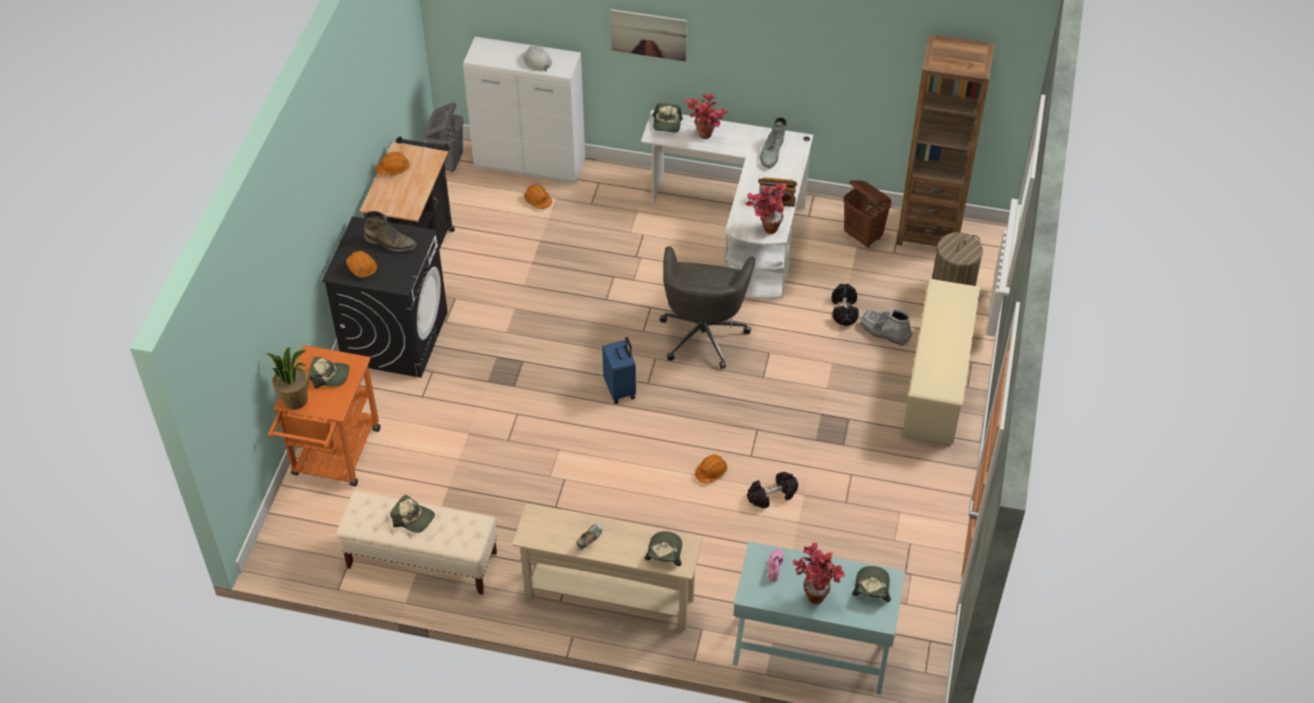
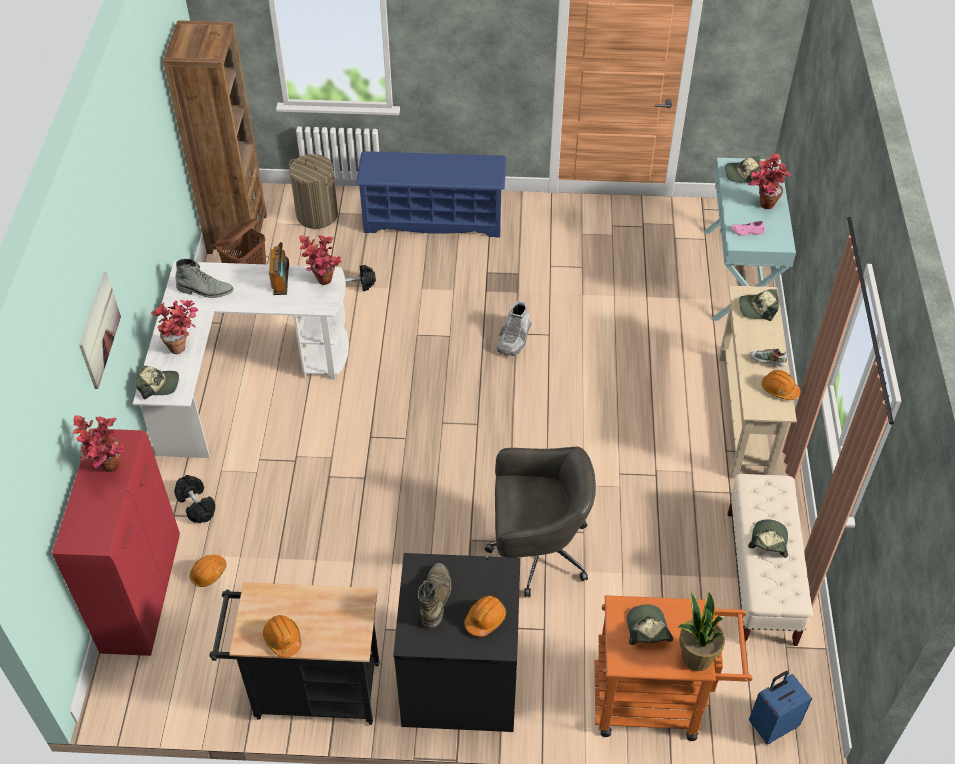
camera: 100 degrees left, 0 degrees up
(448, 163) = (139, 692): grey laundry basket -> none
(531, 164) = (142, 593): white cabinet -> red cabinet
(537, 61) = (109, 471): white hard hat -> potted plant
(621, 389) = (491, 445): blue suitcase -> blue suitcase (772, 725)
(703, 333) = (400, 387): grey office chair -> grey office chair (537, 551)
(711, 472) = (576, 361): orange hard hat -> orange hard hat (779, 389)
(772, 496) = (590, 315): black dumbbell -> black dumbbell (197, 505)
(885, 331) = (374, 256): grey boot -> grey boot (514, 339)
(936, 385) = (433, 219): beige shoe rack -> blue shoe rack

